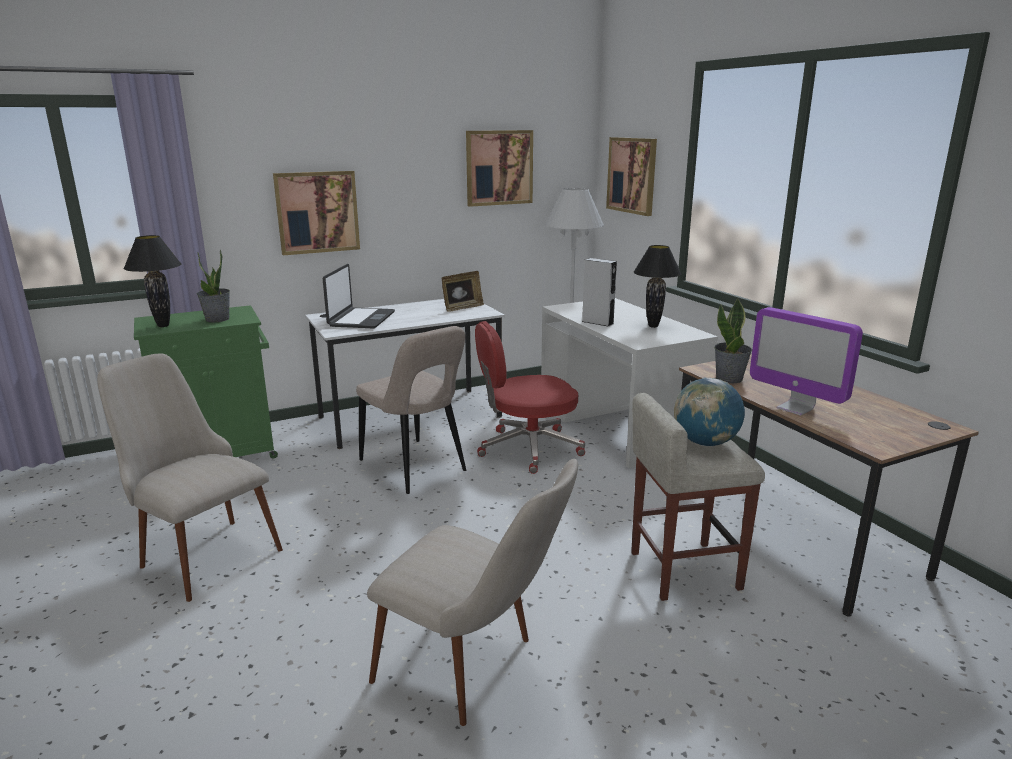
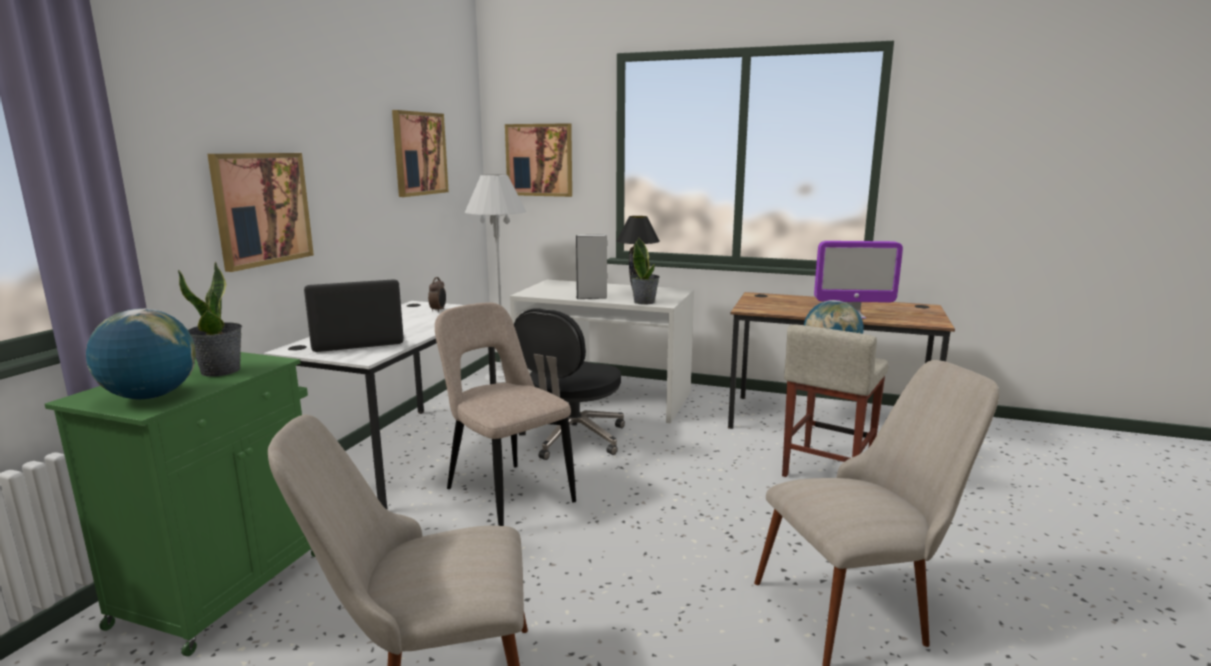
camera: 45 degrees left, 5 degrees down
(164, 325) = (150, 397): black table lamp -> globe
(361, 319) = (358, 341): laptop -> laptop turned 75 degrees counterclockwise
(415, 468) = (506, 493): beige chair -> beige chair turned 135 degrees counterclockwise
(462, 308) = (438, 310): picture frame -> alarm clock
(527, 449) = (572, 438): red office chair -> black office chair
(729, 379) = (776, 310): potted plant -> potted plant (644, 302)

